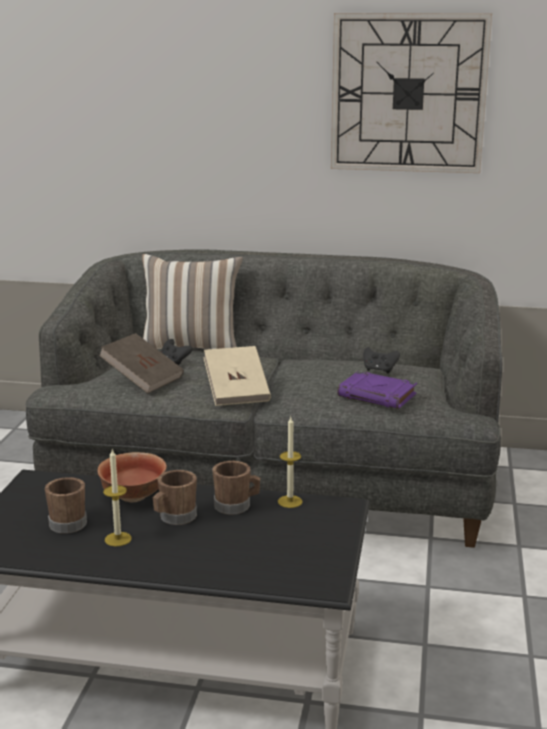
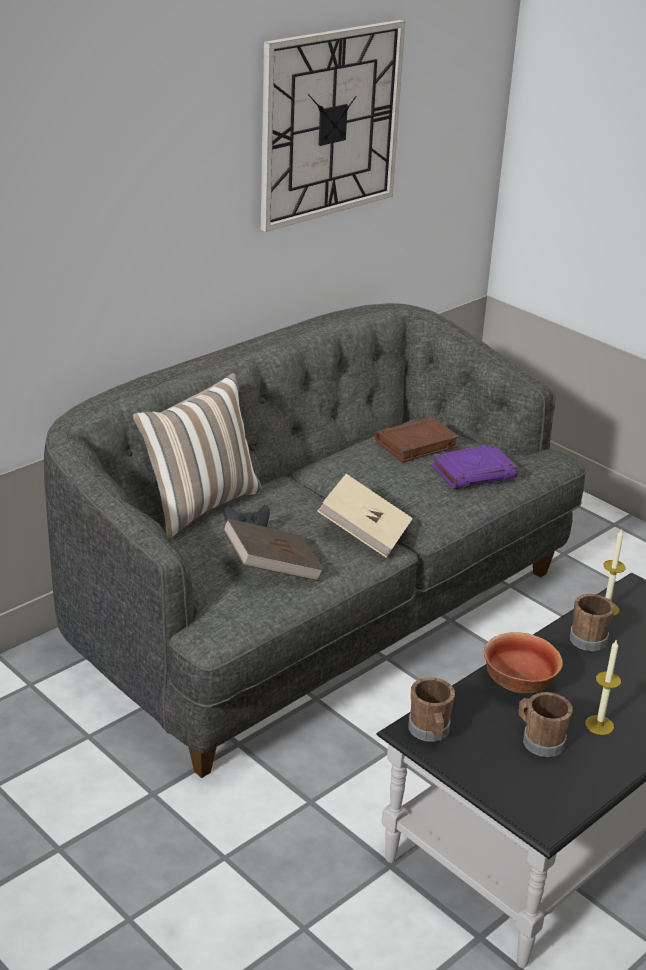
camera: 55 degrees left, 10 degrees up
(174, 518) = (584, 678): brown mug -> brown mug (430, 732)
(379, 370) = (416, 445): black game controller -> brown book

